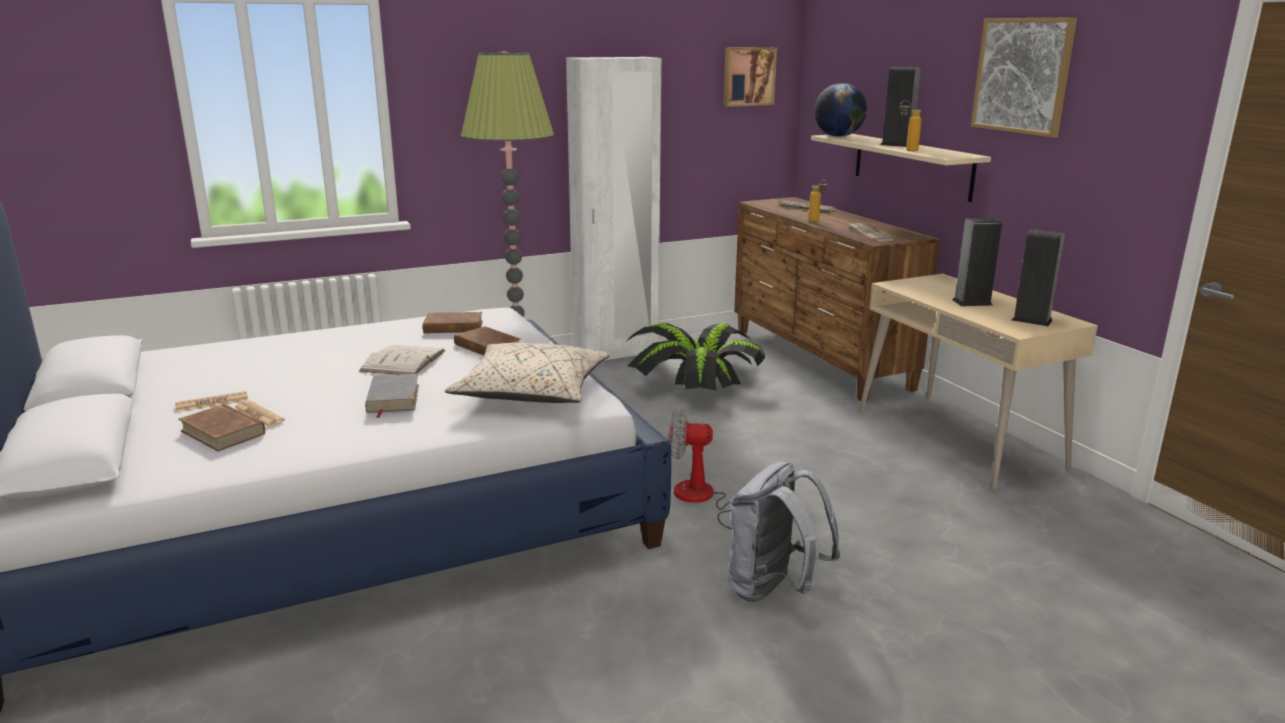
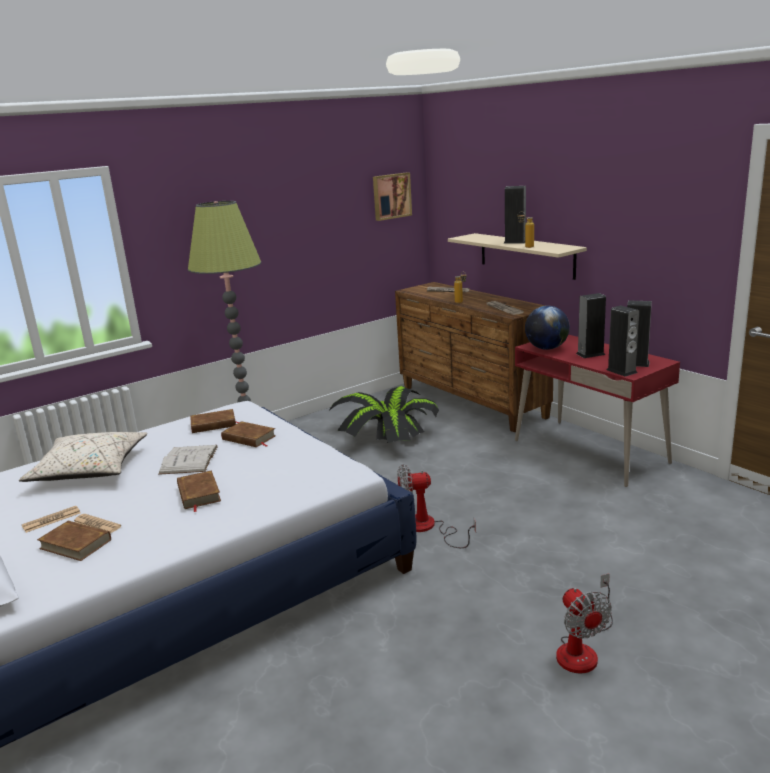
camera: 10 degrees left, 0 degrees up
(393, 398) = (198, 494): grey book -> brown book
(532, 392) = (303, 472): beige pillow -> beige pillow (90, 470)
(616, 353) = (318, 419): white wardrobe -> none
(774, 590) = (504, 589): grey backpack -> none
(838, 136) = (468, 237): globe -> globe (546, 348)
(853, 685) = (582, 649): none -> fan
(958, 439) = (590, 451): beige desk -> red desk
(1006, 327) = (621, 371): none -> speaker
(1022, 75) = (604, 189): picture -> none

